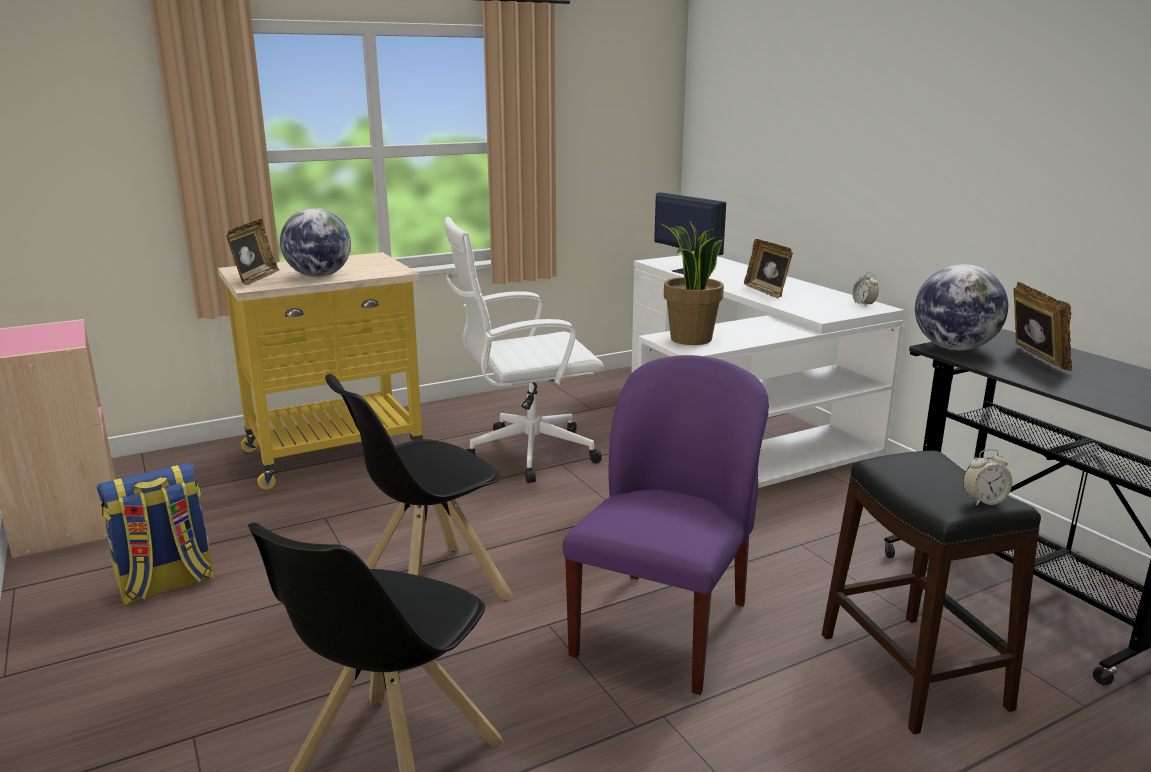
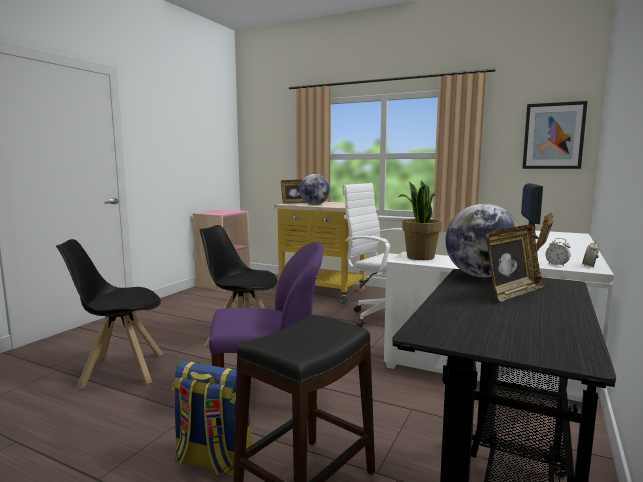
camera: 55 degrees right, 10 degrees down
(166, 585) = (201, 305): backpack -> backpack (212, 461)
(636, 113) = (553, 136): none -> picture
(983, 501) = (283, 345): alarm clock -> alarm clock (557, 265)

